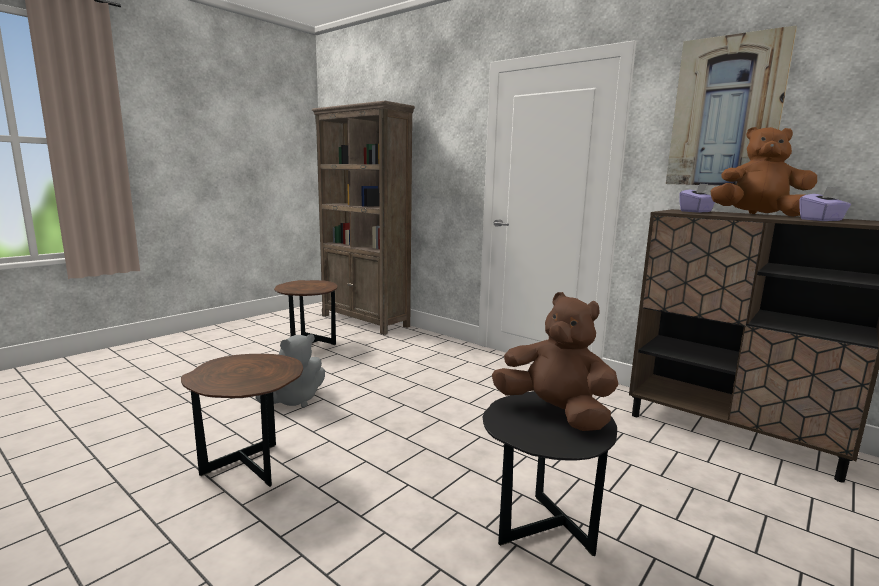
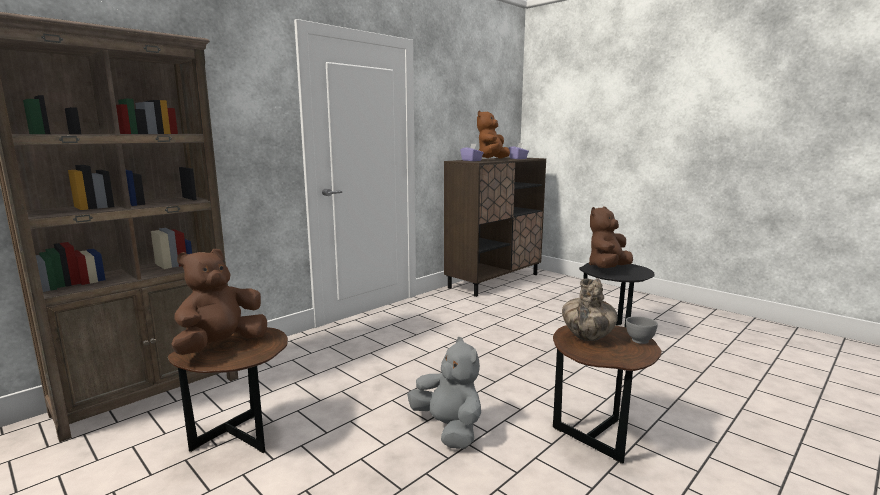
camera: 85 degrees left, 0 degrees up
(237, 387) = (639, 340): none -> grey bowl
(261, 366) = (587, 337): none -> vase
(307, 285) = (221, 346): none -> brown plush toy
(726, 112) = (457, 100): picture -> none

